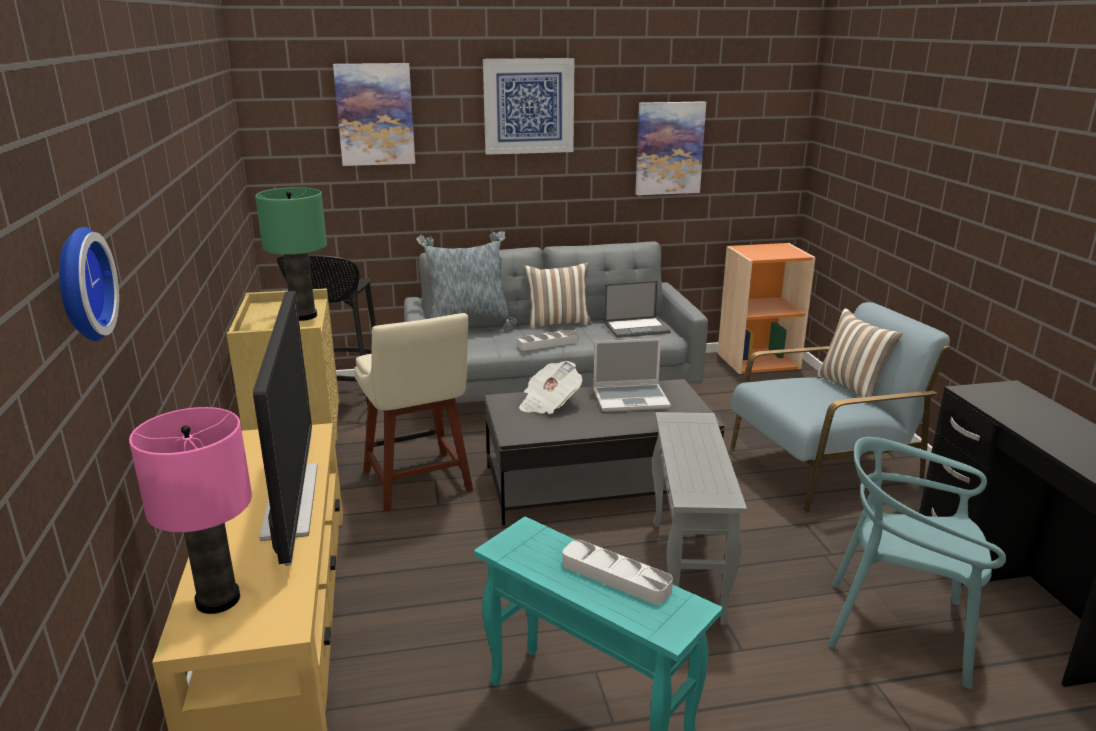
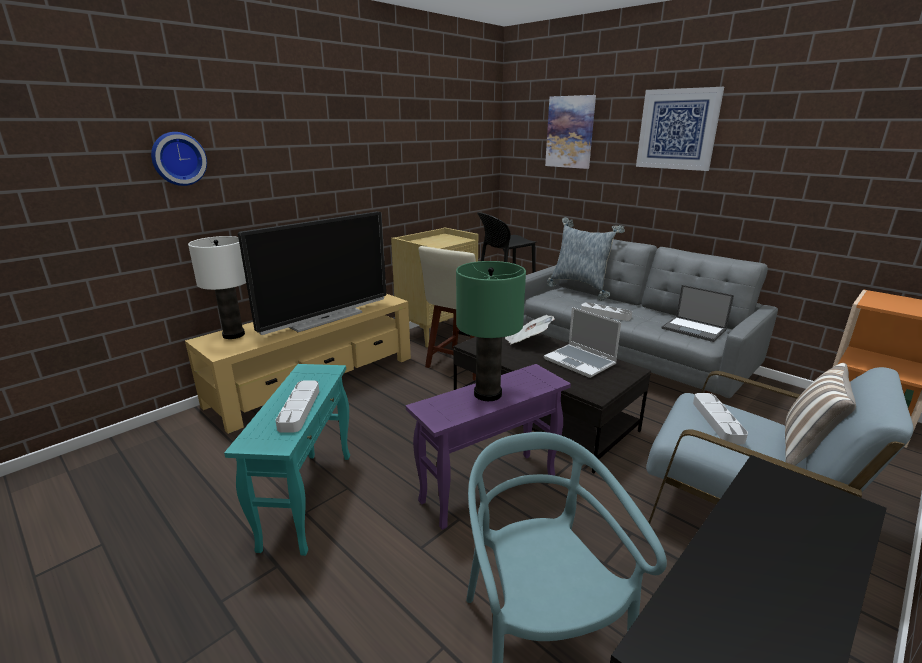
camera: 55 degrees right, 0 degrees up
(217, 599) = (234, 335): pink table lamp -> white table lamp
(303, 316) = (444, 243): green table lamp -> green table lamp (487, 394)
(558, 323) = (644, 308): pillow -> none
(669, 148) = (811, 176): picture -> none
(687, 570) = (489, 489): grey side table -> purple side table
(799, 393) = (717, 421): none -> grey tray

